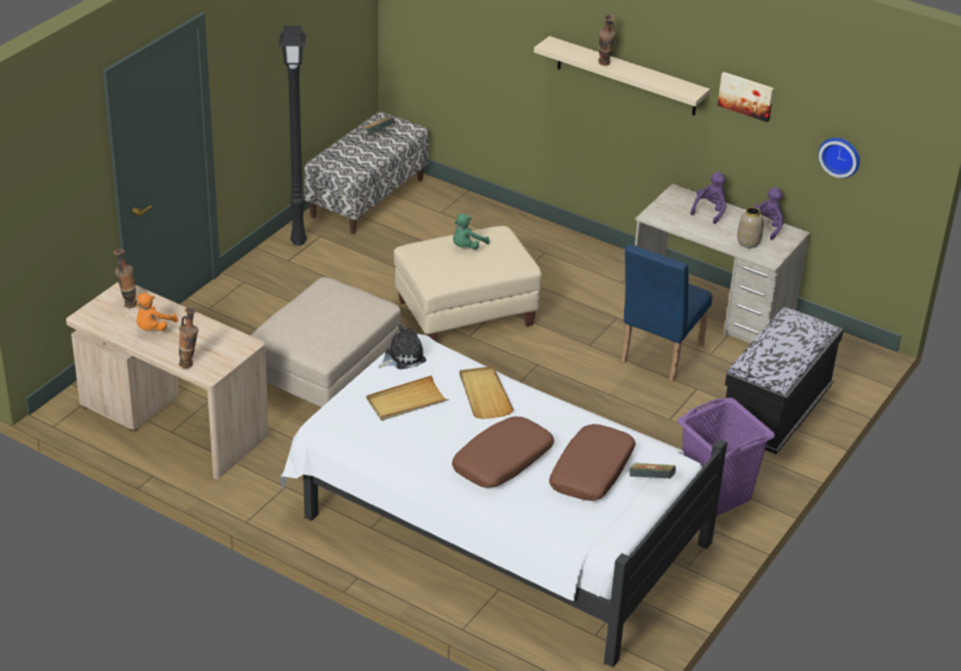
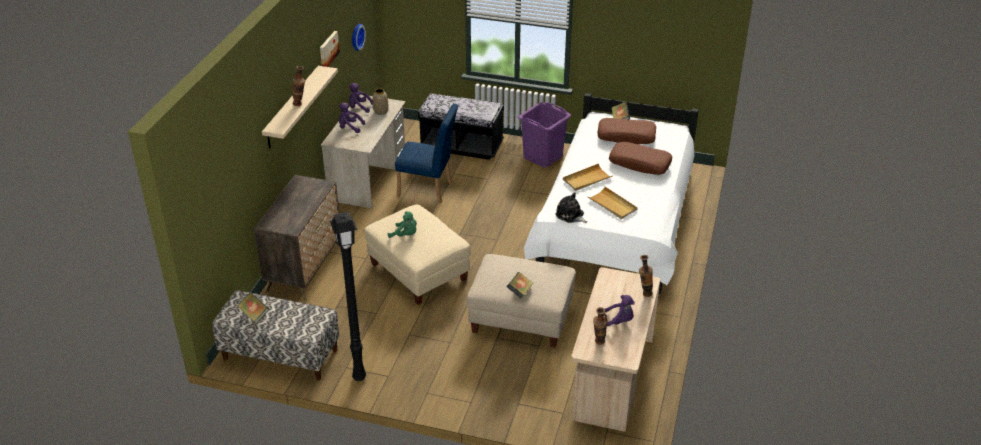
camera: 105 degrees left, 0 degrees up
(153, 328) = (619, 321): orange plush toy -> purple plush toy
(298, 308) = (519, 292): none -> book
(518, 231) = (305, 268): none -> dresser

